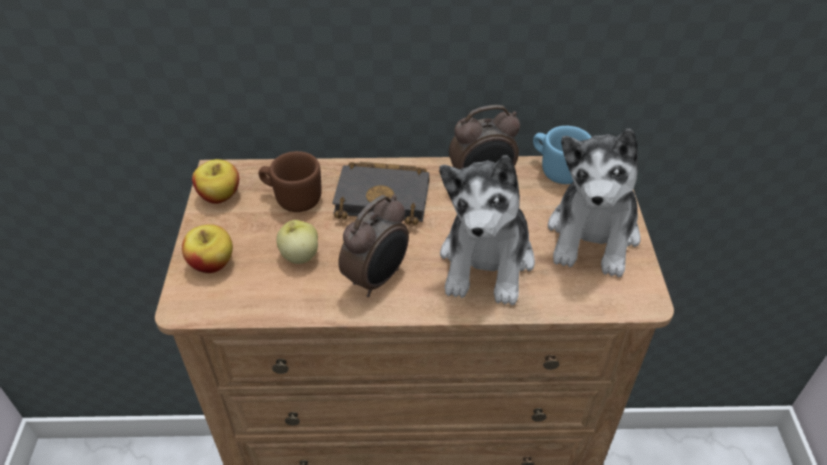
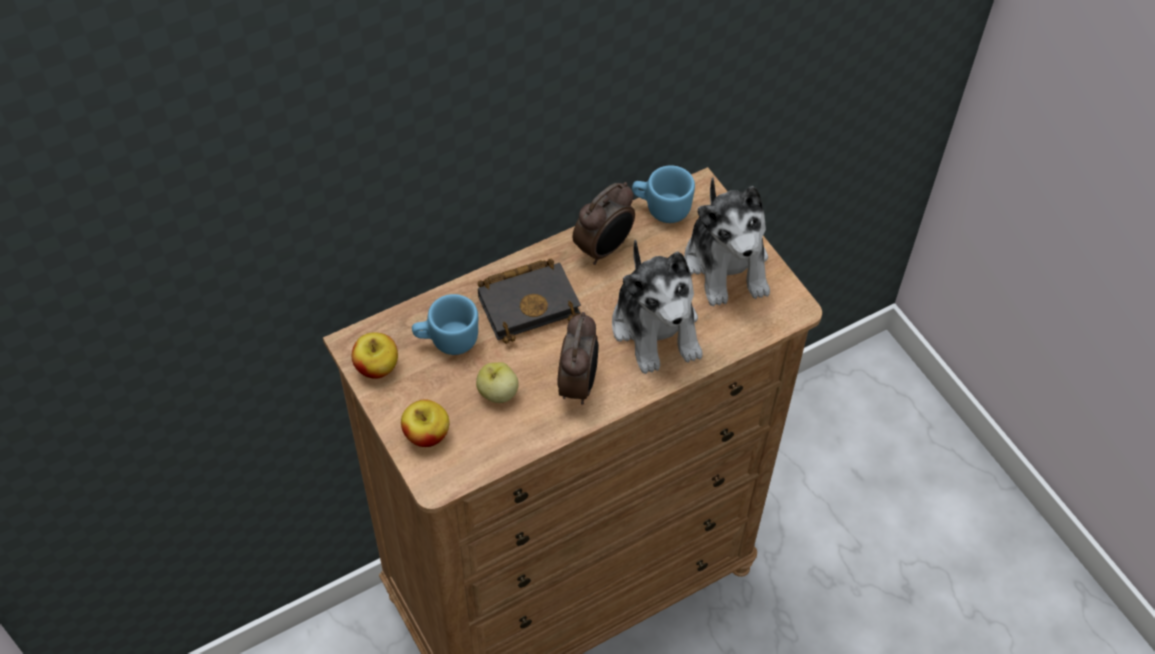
camera: 30 degrees left, 10 degrees up
(292, 198) = (446, 340): brown mug -> blue mug

